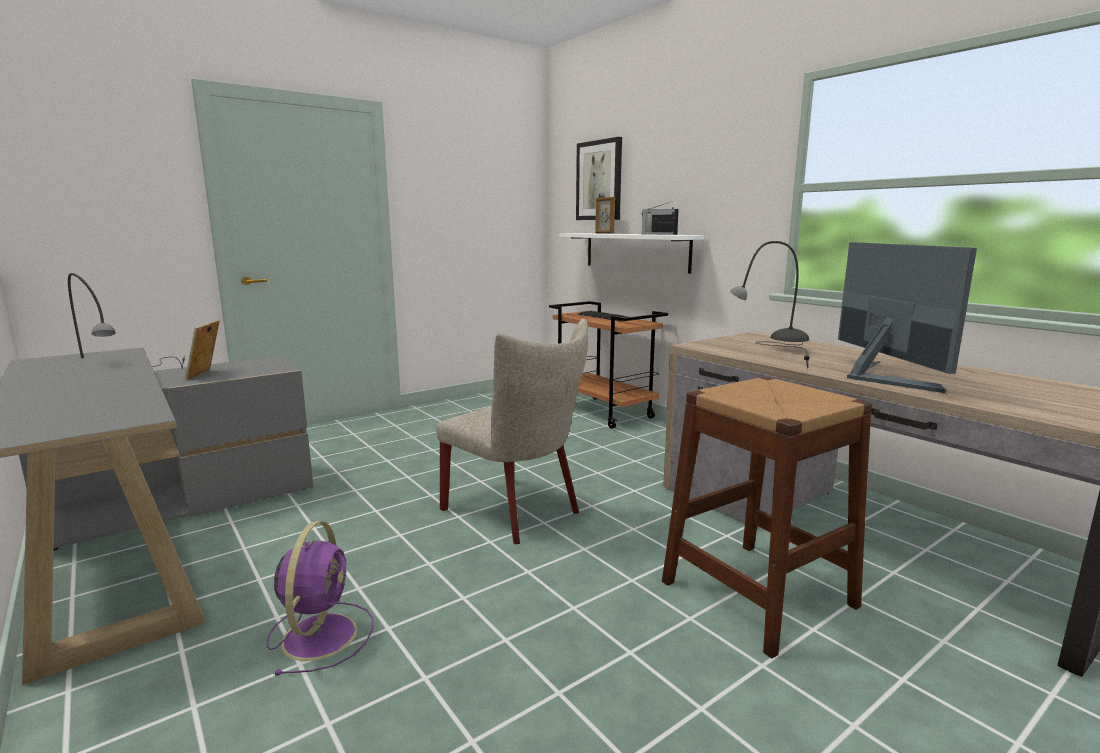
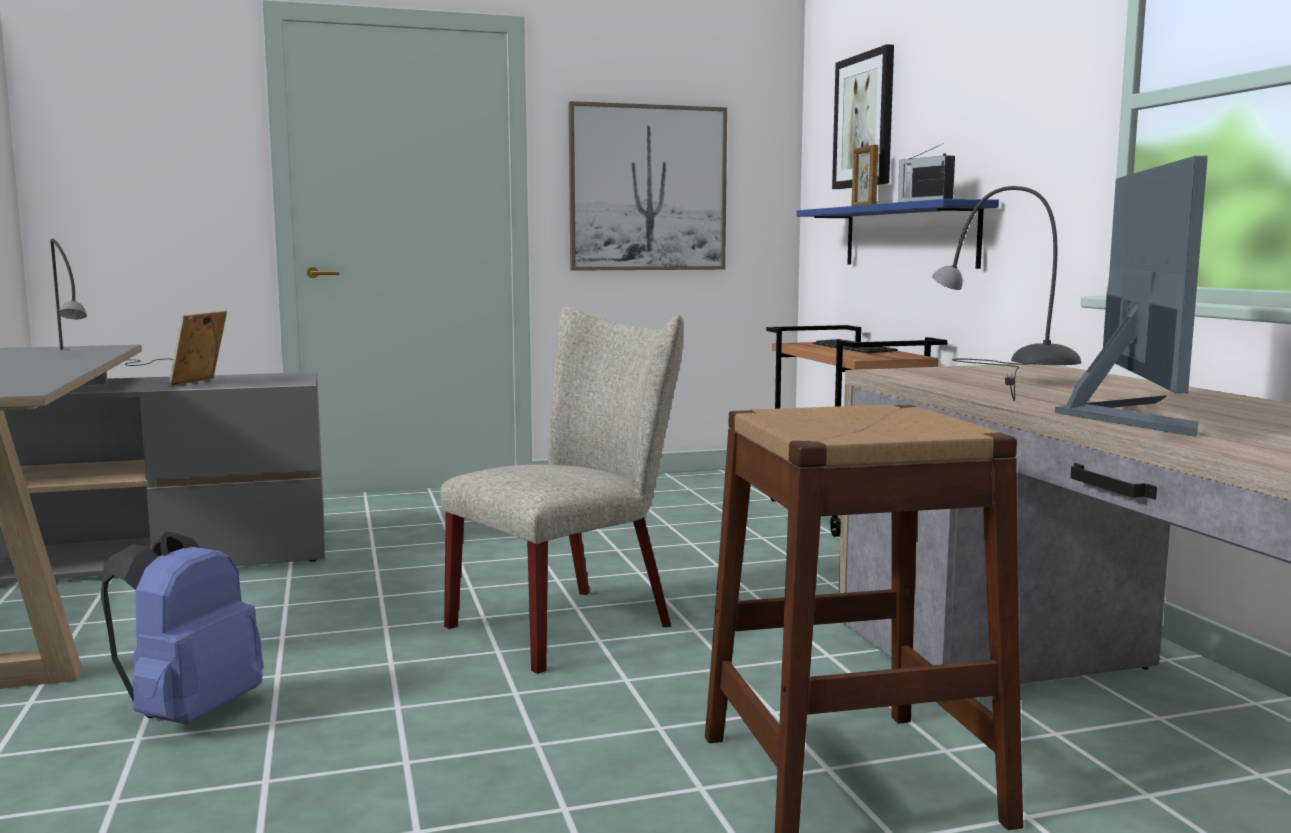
camera: 20 degrees right, 5 degrees down
(321, 634) = (189, 714): purple fan -> blue backpack
(462, 218) = (648, 188): none -> picture
(518, 512) = (572, 623): beige chair -> beige chair turned 105 degrees counterclockwise
(635, 251) = (908, 236): white shelf -> blue shelf

